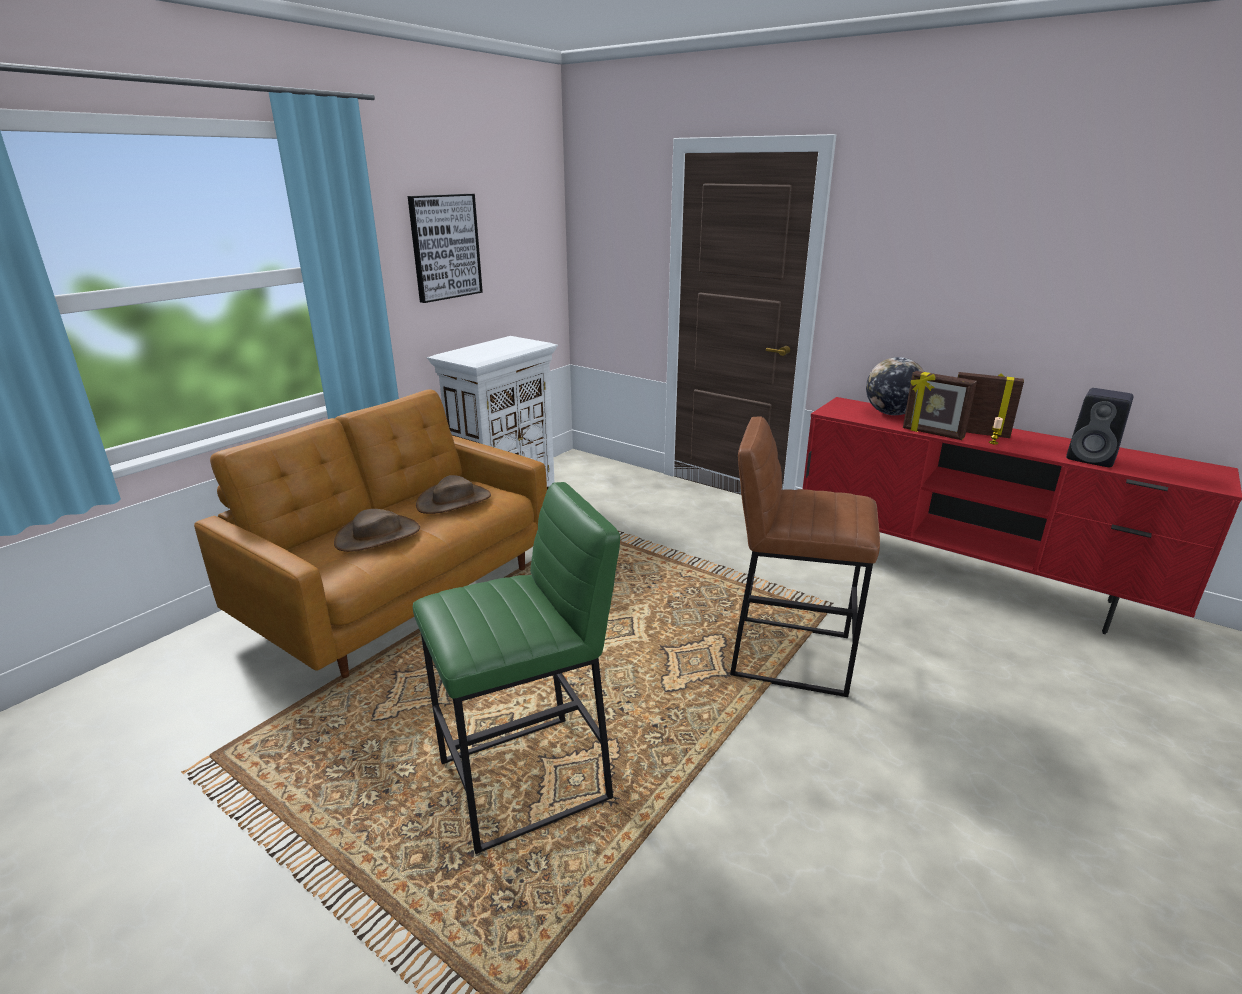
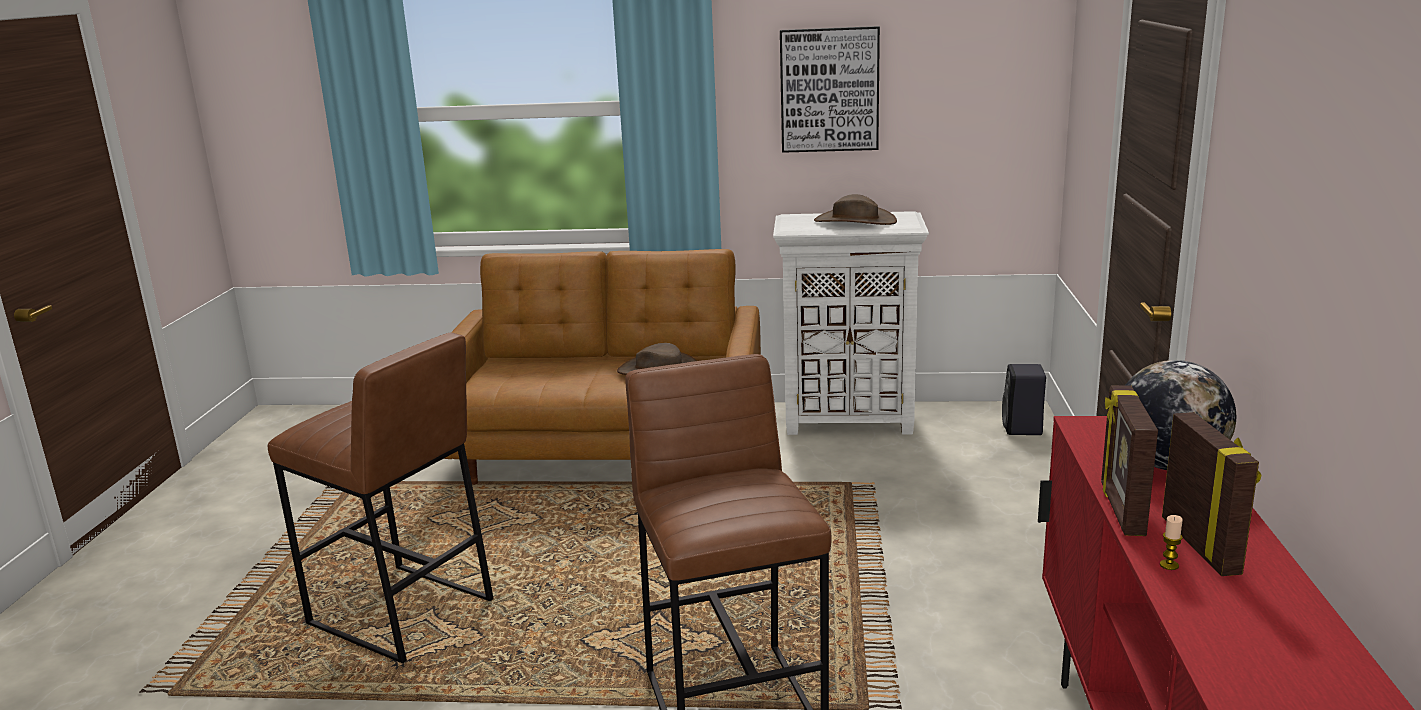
camera: 60 degrees right, 5 degrees down
(378, 536) = (557, 372): brown hat -> brown hat (854, 221)
(527, 779) = (403, 613): green stool -> brown stool
(1092, 458) = (1254, 673): black speaker -> black speaker (1022, 429)

